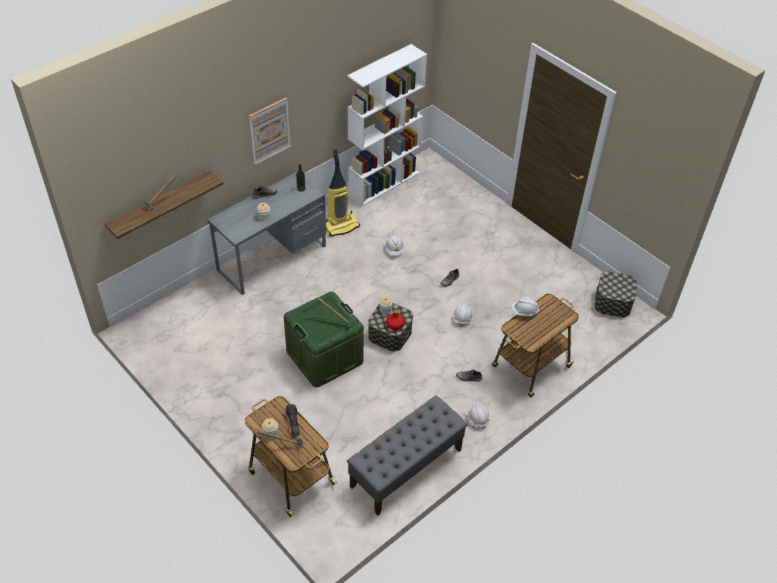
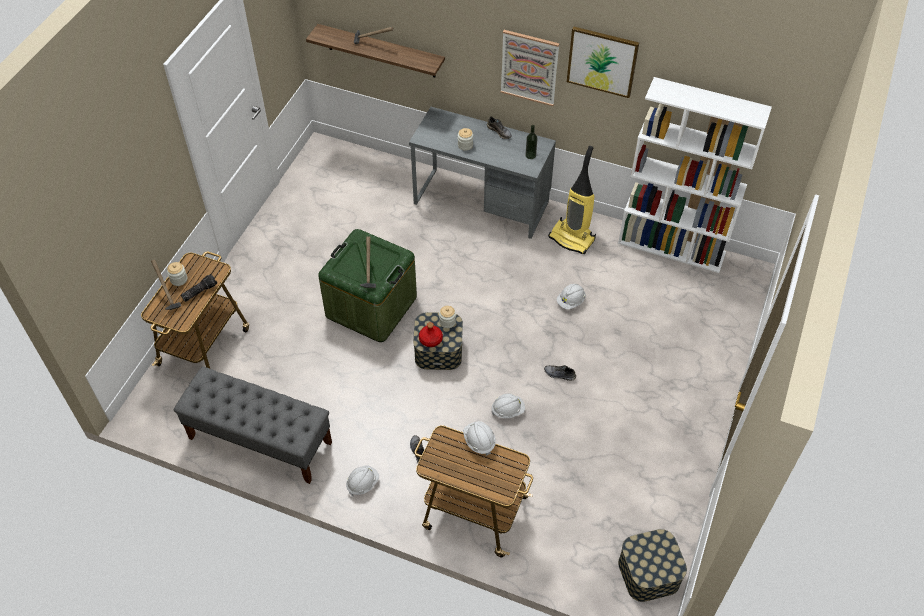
camera: 65 degrees right, 5 degrees up
(314, 89) = (602, 61): none -> picture

